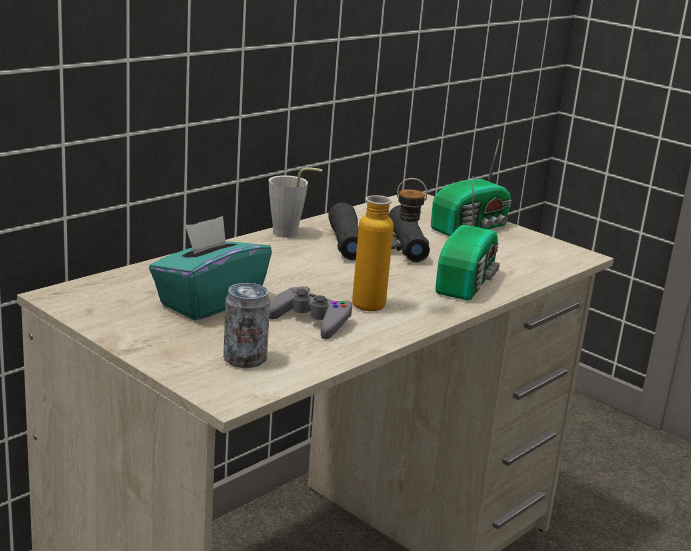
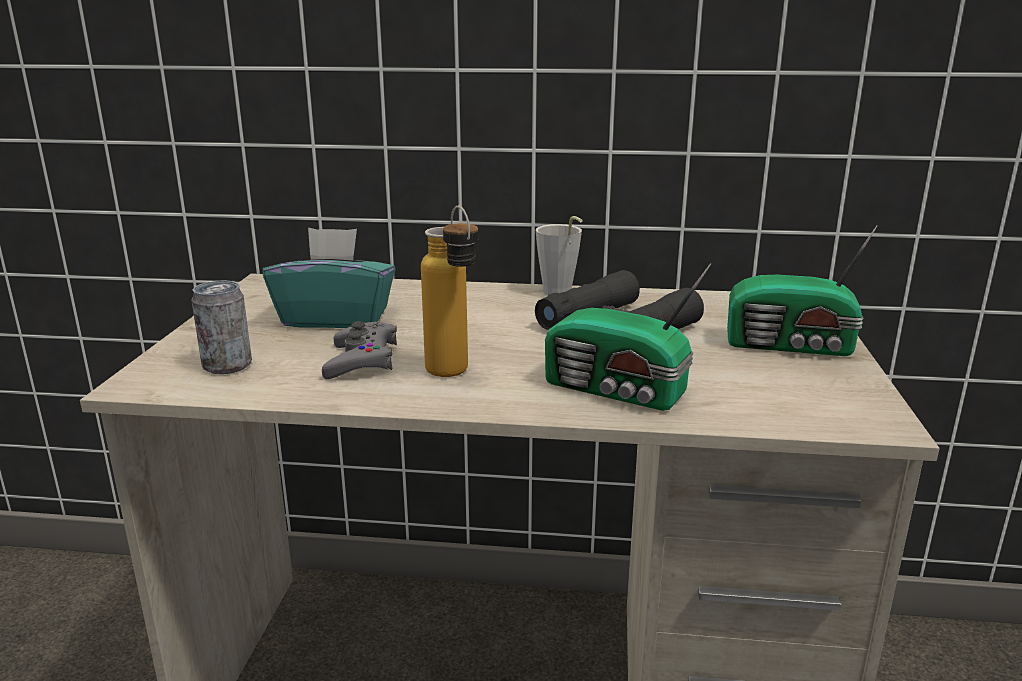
camera: 55 degrees right, 0 degrees up
(468, 282) = (617, 391): radio -> radio turned 45 degrees clockwise

